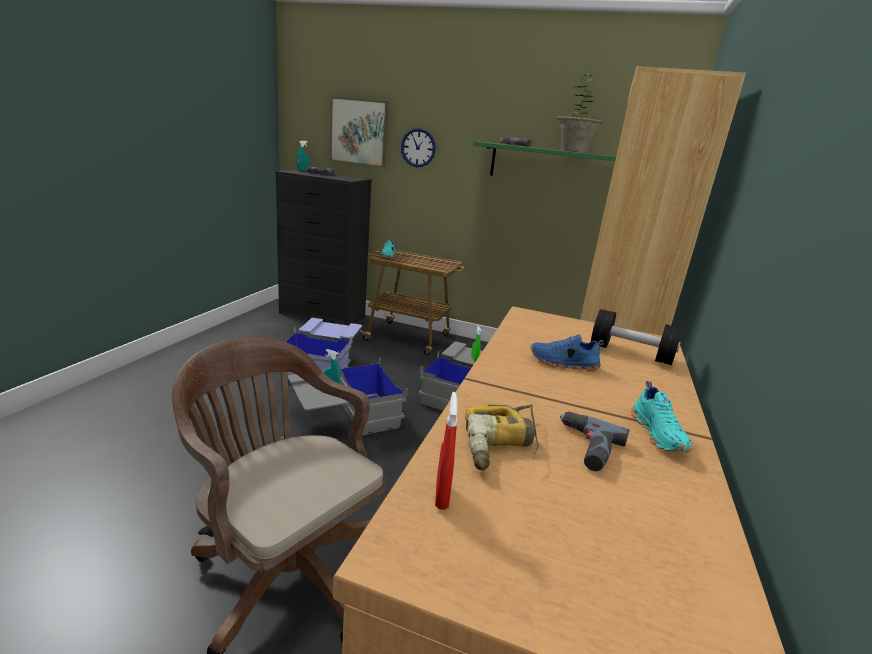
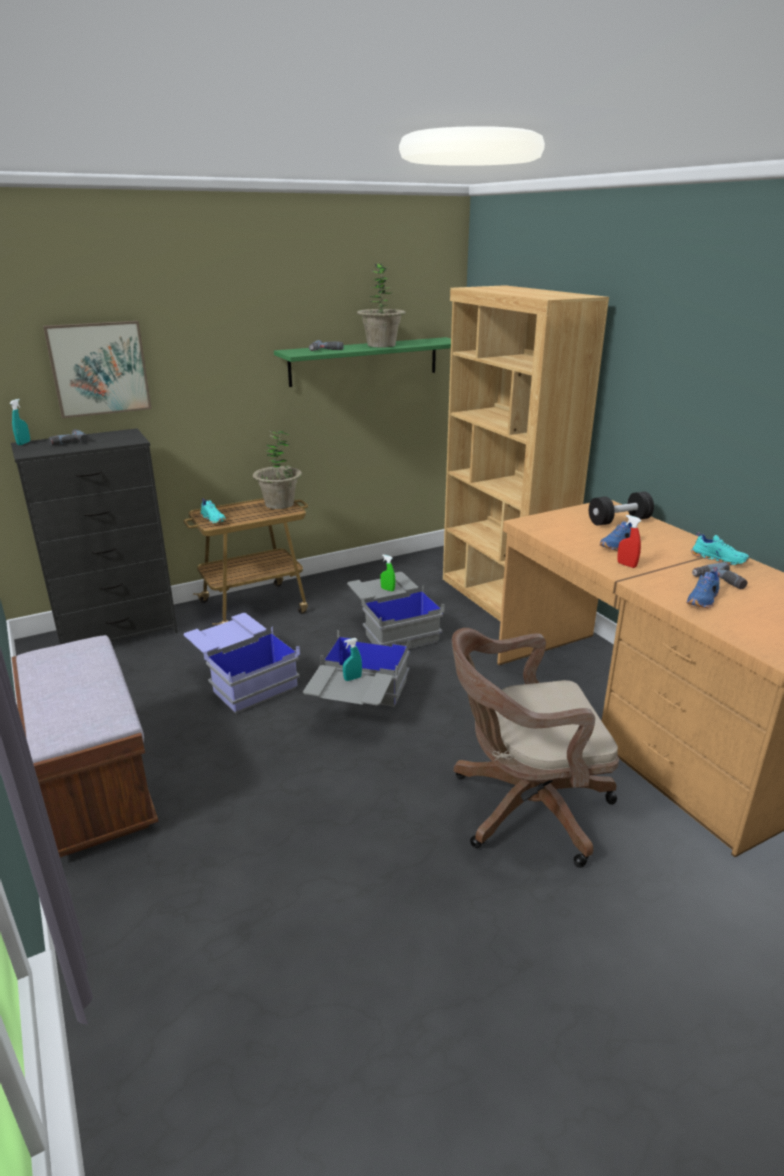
camera: 45 degrees left, 5 degrees up
(166, 366) = (93, 786): none -> brown bench
(418, 147) = (192, 372): wall clock -> none
(442, 496) = (741, 631): red spray bottle -> red spray bottle (626, 565)
(444, 263) = (279, 504): none -> potted plant
(501, 444) = (703, 600): power drill -> blue shoe

